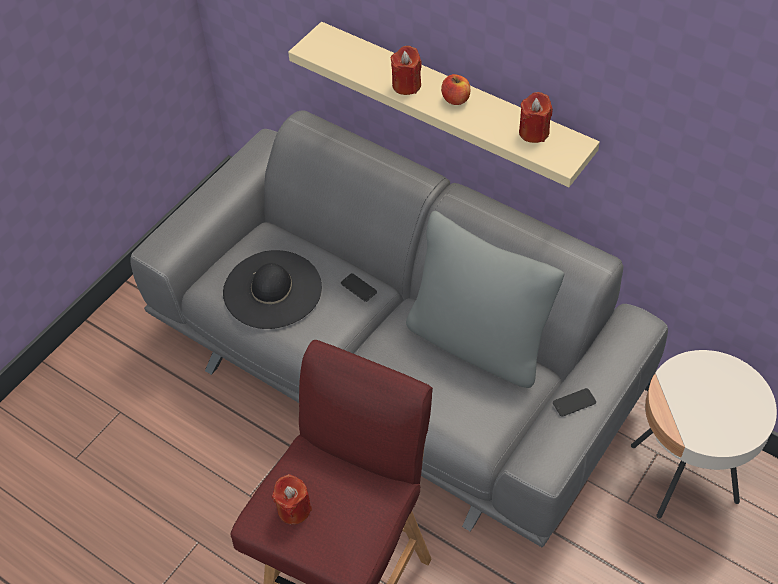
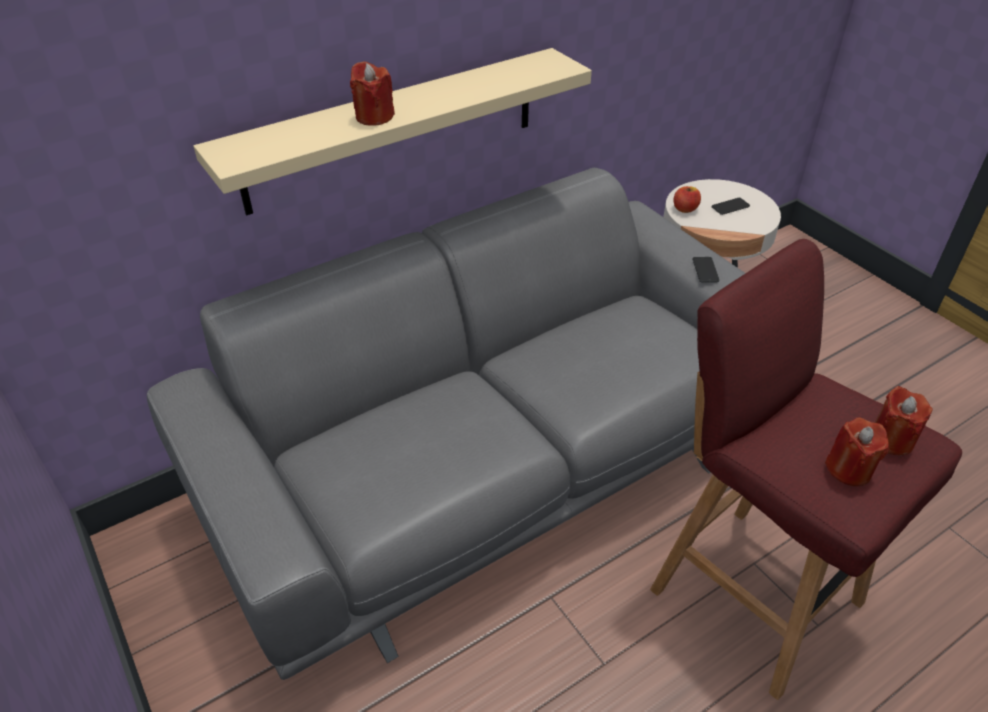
camera: 70 degrees left, 10 degrees down
(272, 289) = (415, 463): black hat -> none
(358, 288) = (457, 389): phone -> phone (730, 207)
(455, 99) = (426, 96): apple -> apple (685, 209)
(478, 342) = (583, 324): grey pillow -> none
(534, 132) = (514, 71): red candle -> red candle (891, 439)

